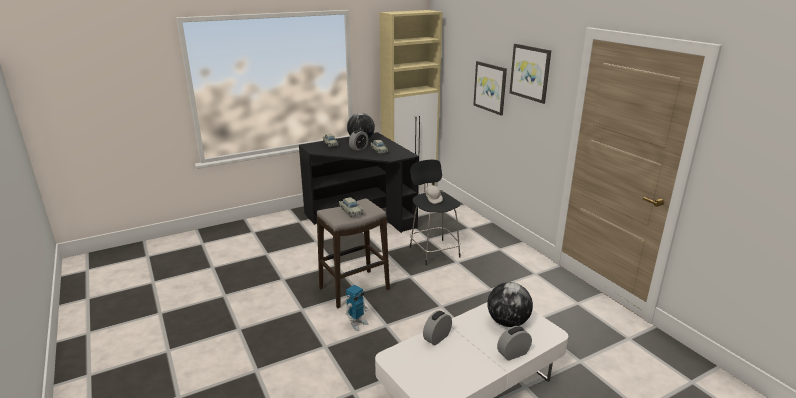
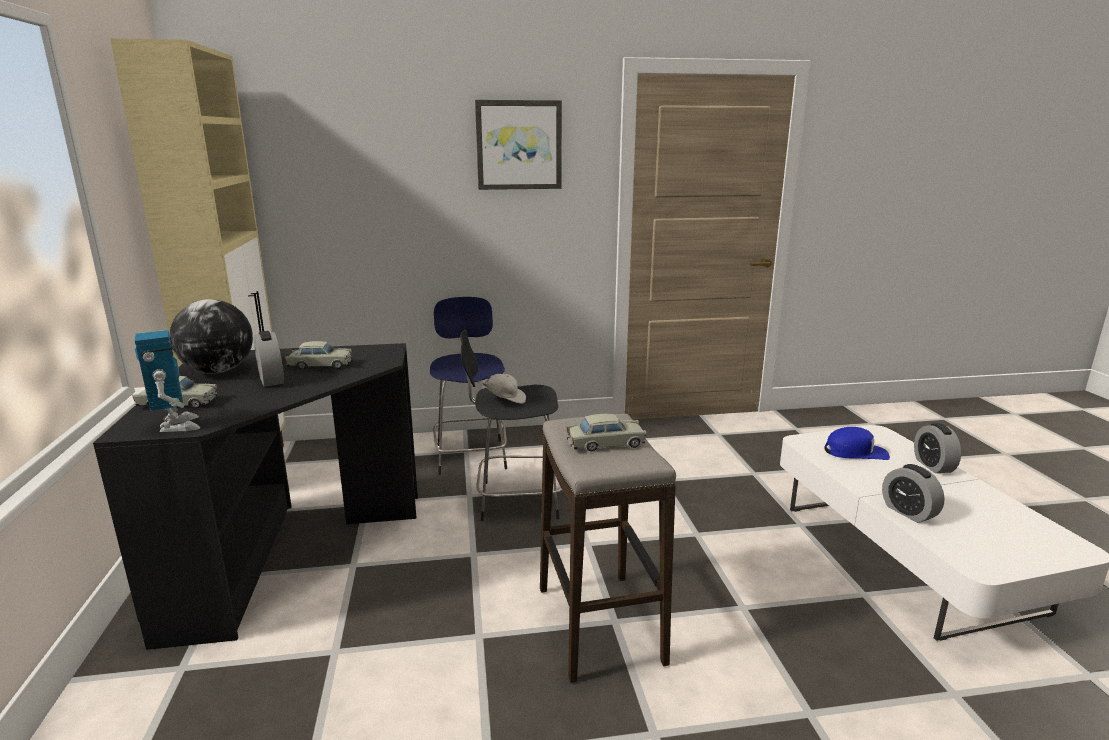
camera: 70 degrees left, 5 degrees down
(357, 324) = (732, 646): toy robot -> toy robot (176, 426)
(466, 230) = (471, 455): none -> blue stool
(490, 87) = (419, 192): picture -> none
(508, 322) = (856, 452): globe -> blue cap

